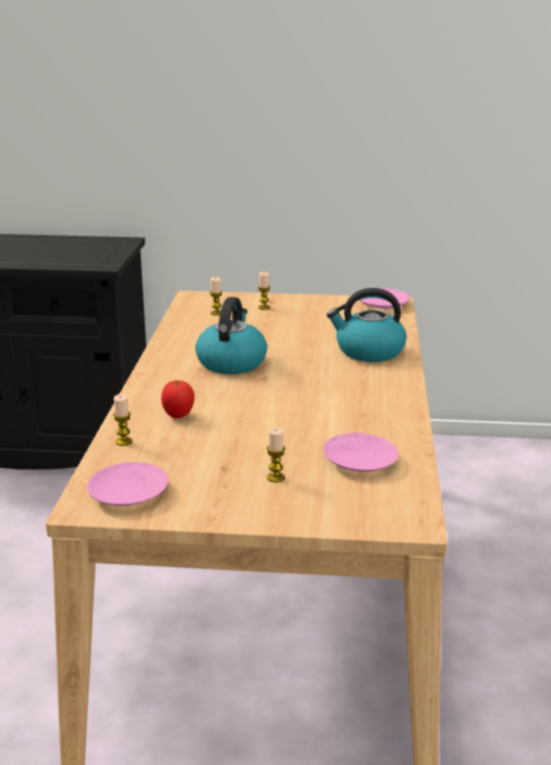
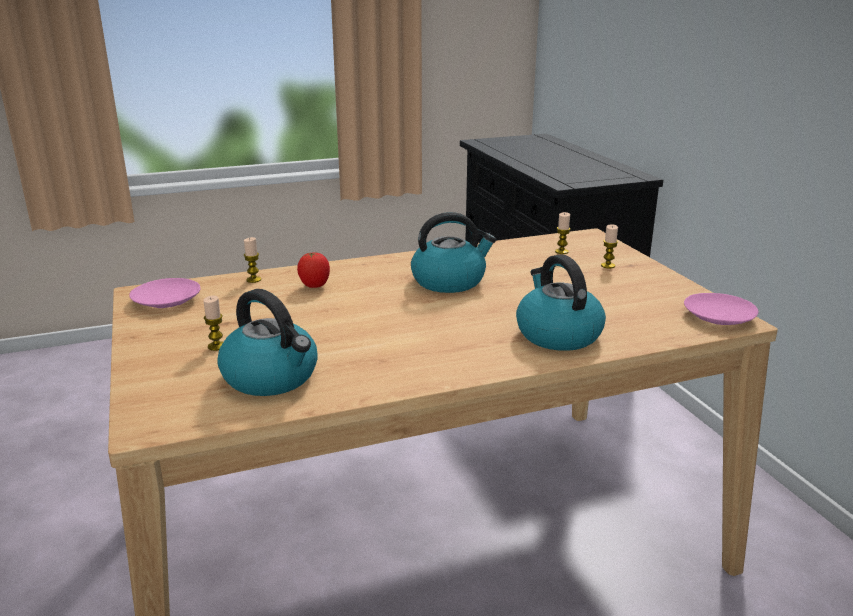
camera: 65 degrees right, 0 degrees up
(359, 460) = (272, 377): pink plate -> kettle

